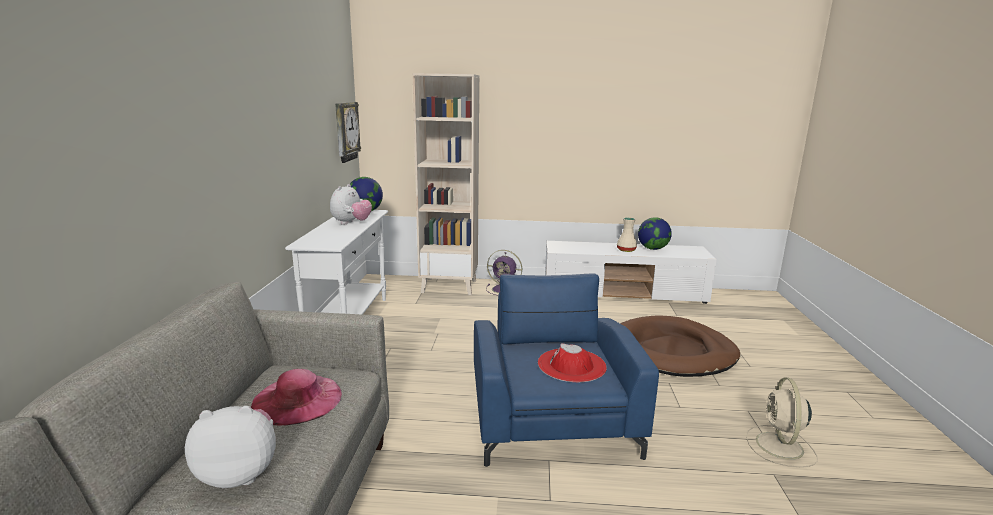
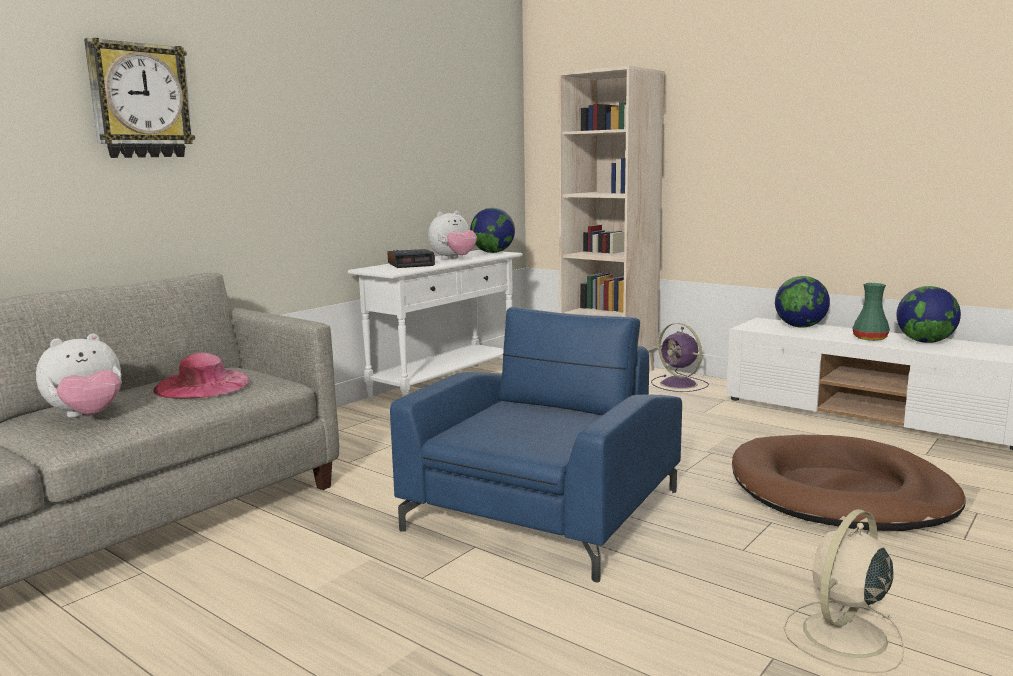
camera: 35 degrees right, 5 degrees down
(239, 474) = (87, 416): plush toy -> plush toy turned 120 degrees clockwise
(330, 233) = (411, 264): none -> alarm clock
(345, 131) = (494, 155): wall clock -> wall clock (140, 101)
(571, 365) = (545, 431): red hat -> none
(580, 245) = (800, 327): none -> globe
(626, 250) = (871, 338): beige vase -> green vase

